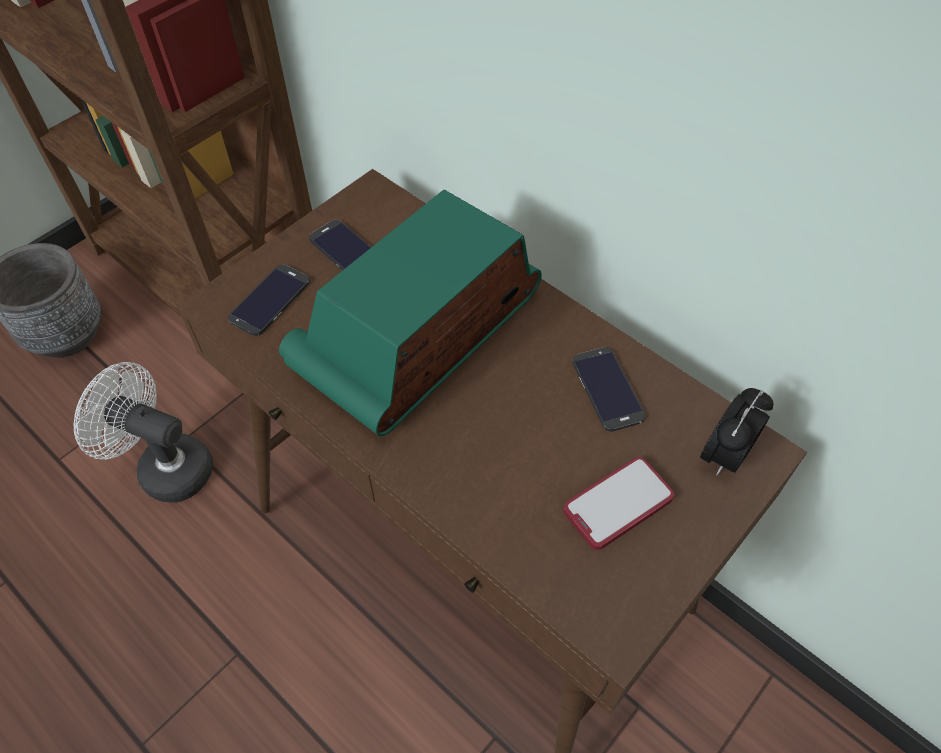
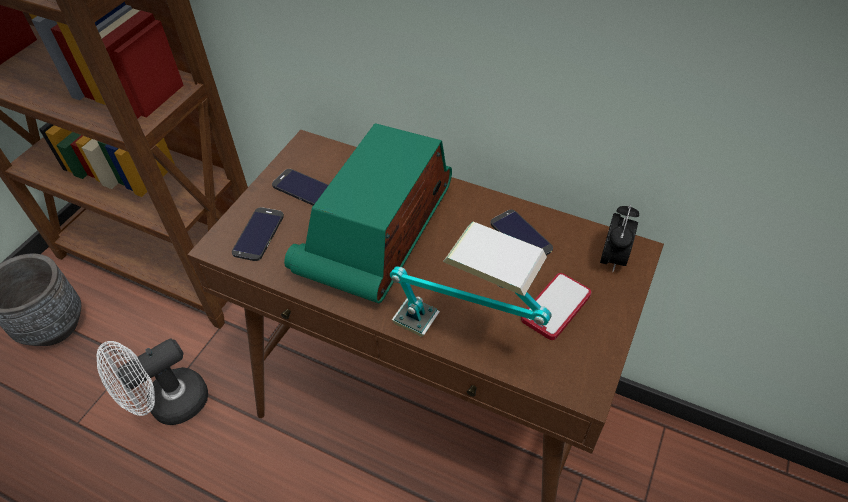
camera: 15 degrees left, 5 degrees down
(165, 467) = (169, 405): white fan -> white fan turned 45 degrees counterclockwise
(477, 517) = (464, 340): none -> table lamp

